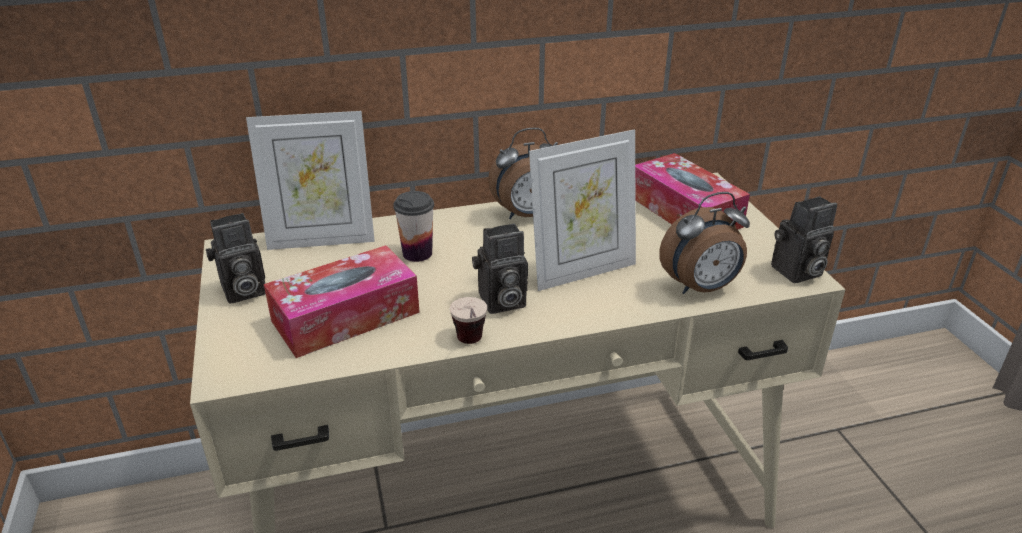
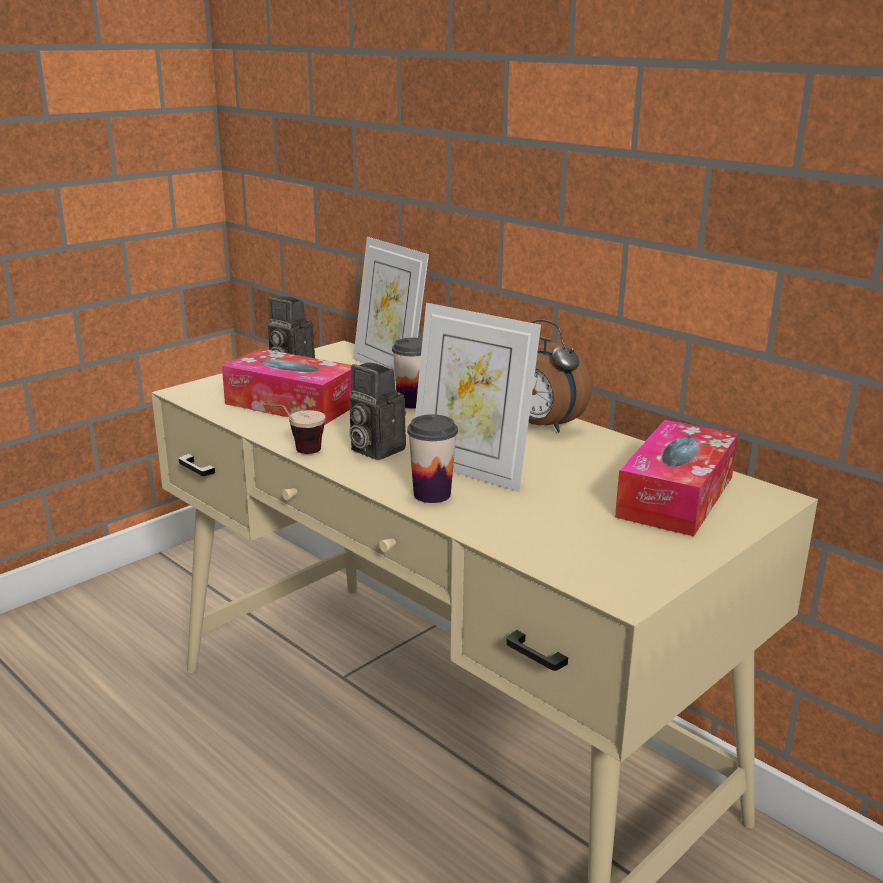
camera: 60 degrees right, 10 degrees down
(612, 301) = (432, 494): none -> cup
(701, 288) = (514, 533): alarm clock -> none
(796, 272) = (628, 585): camera -> none

